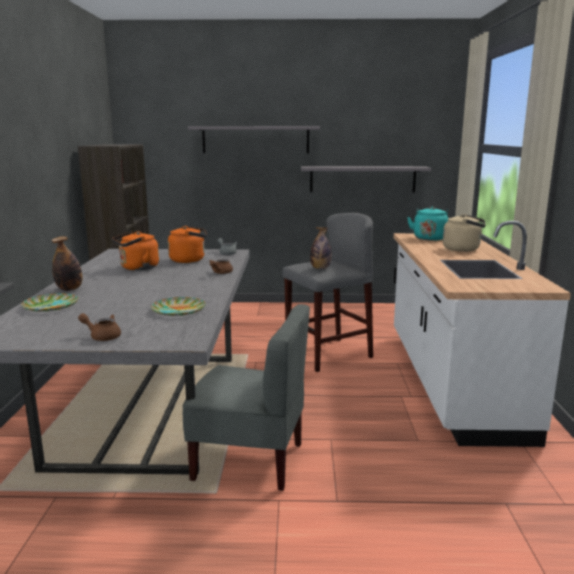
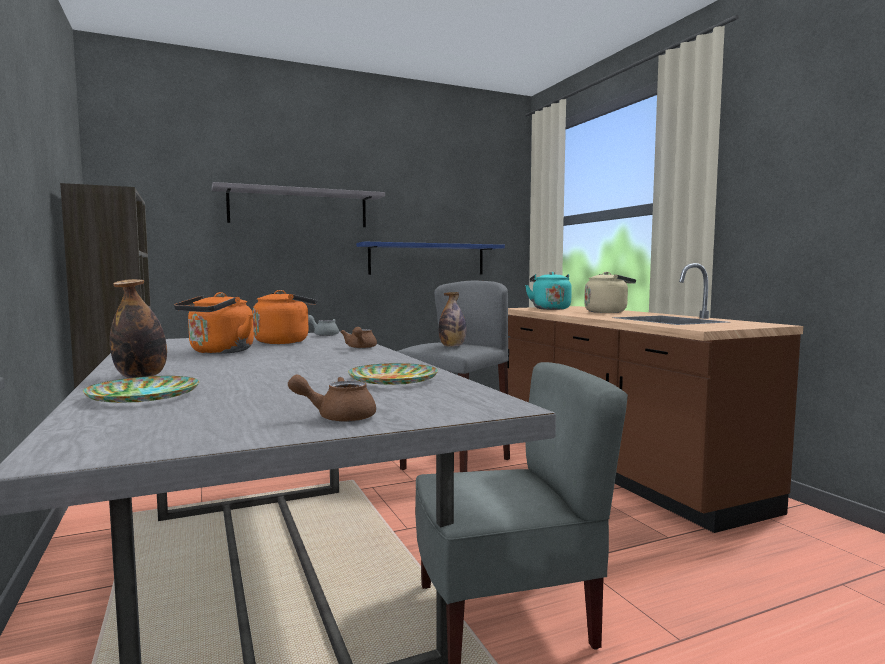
camera: 25 degrees left, 10 degrees down
(362, 179) = (427, 259): grey shelf -> blue shelf
(450, 381) = (618, 468): white counter -> brown counter

